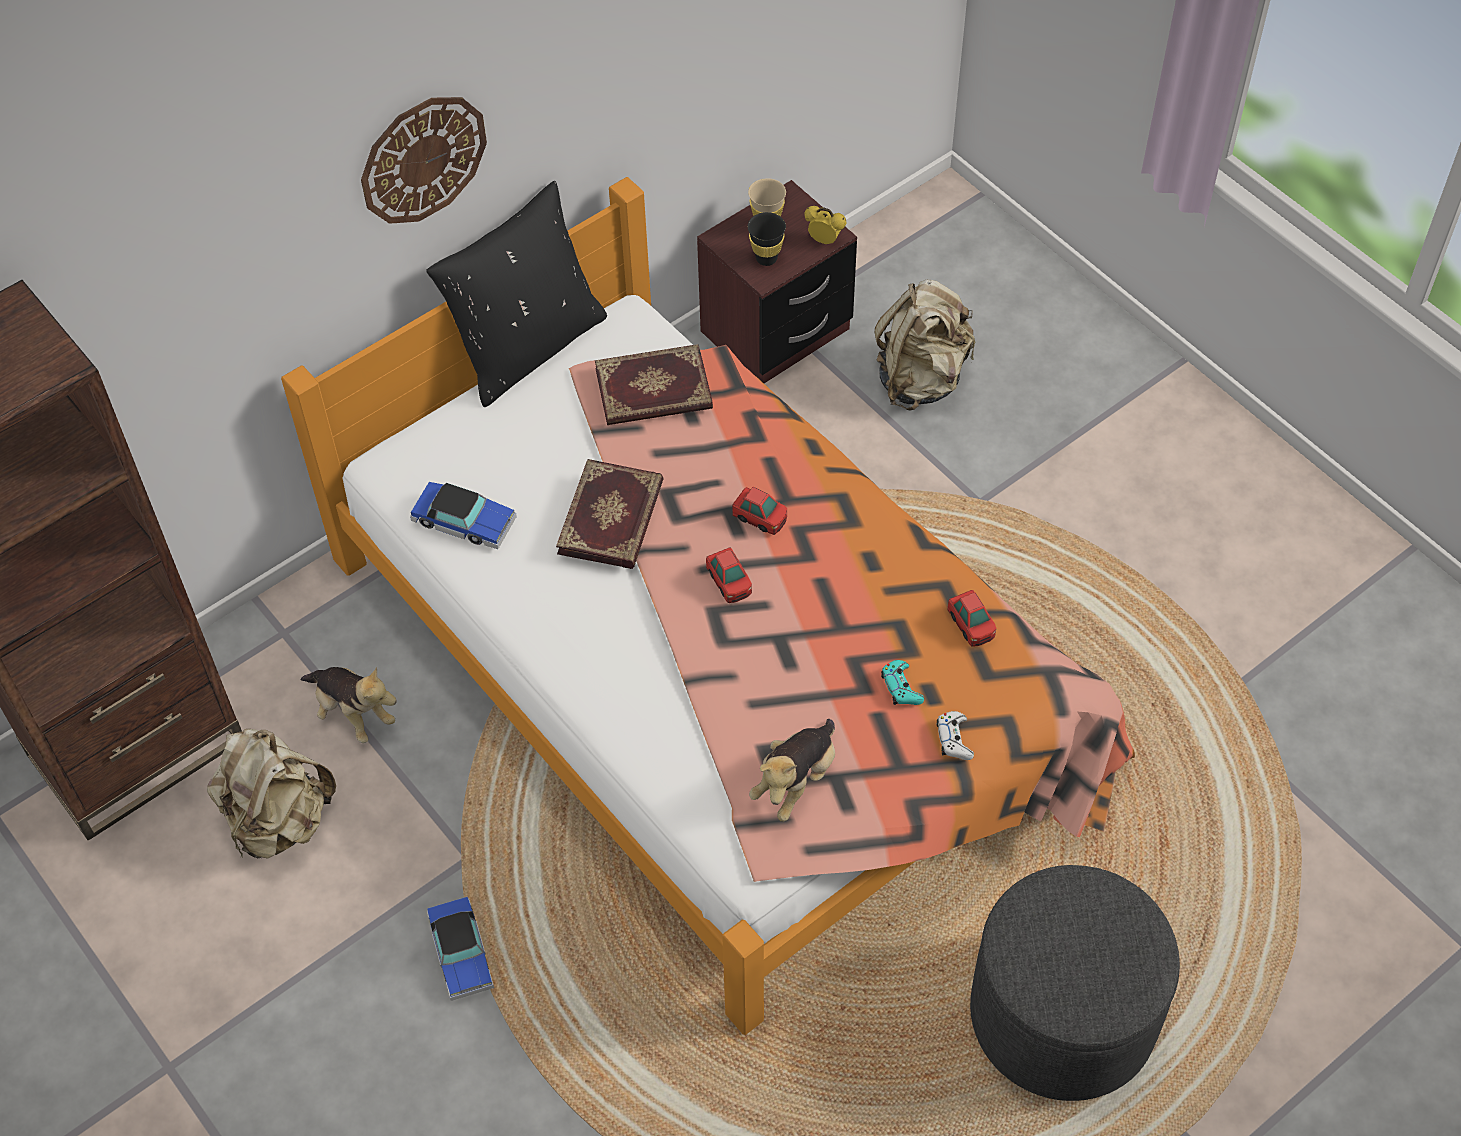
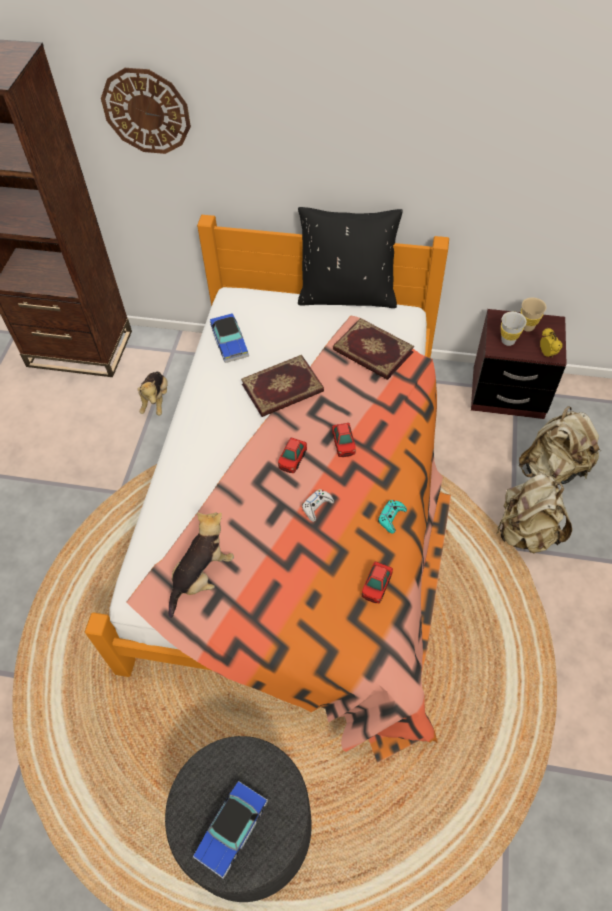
camera: 50 degrees right, 0 degrees up
(278, 820) = (84, 416): beige backpack -> beige backpack (526, 532)
(423, 159) = (315, 135): wall clock -> wall clock (146, 111)
(461, 952) = (71, 526): toy car -> toy car (232, 829)
(766, 258) = (508, 341): black cup -> white cup
(796, 780) = (202, 576): plush toy -> plush toy turned 135 degrees clockwise
(901, 687) = (304, 582): turquoise game controller -> turquoise game controller (391, 518)
(954, 739) = (294, 632): white game controller -> white game controller (317, 507)

